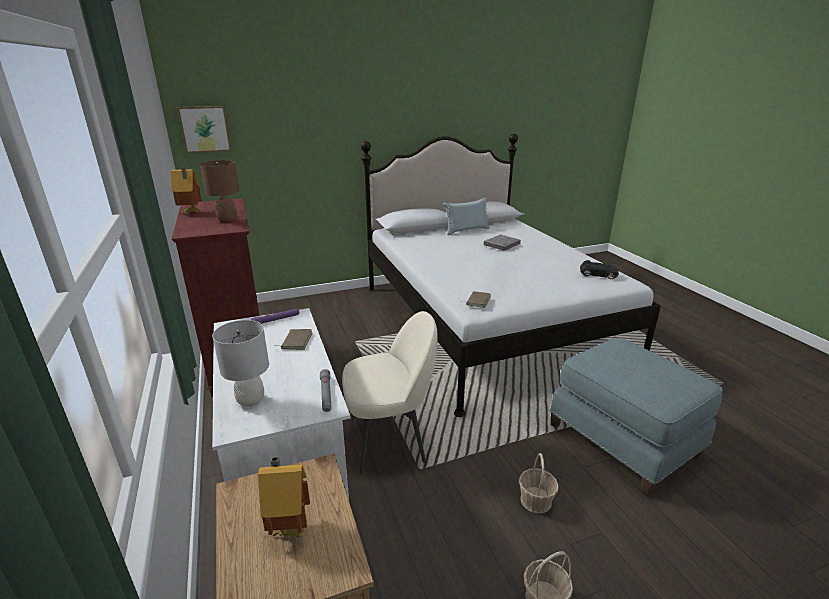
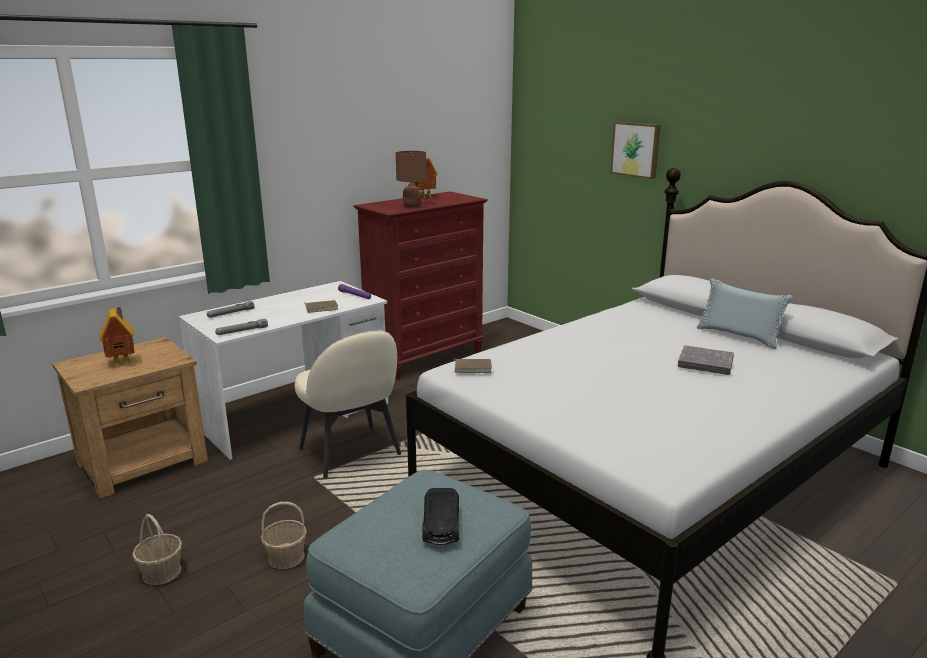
camera: 70 degrees right, 5 degrees down
(205, 129) = (535, 129): picture -> picture (636, 149)
(251, 400) = (231, 313): grey table lamp -> grey flashlight
(598, 274) = (668, 446): black toy car -> black toy car (441, 524)

